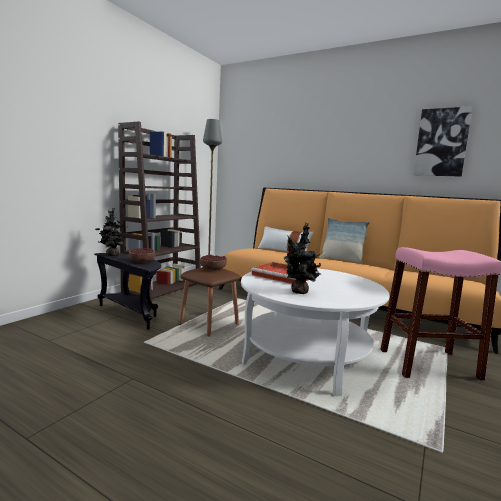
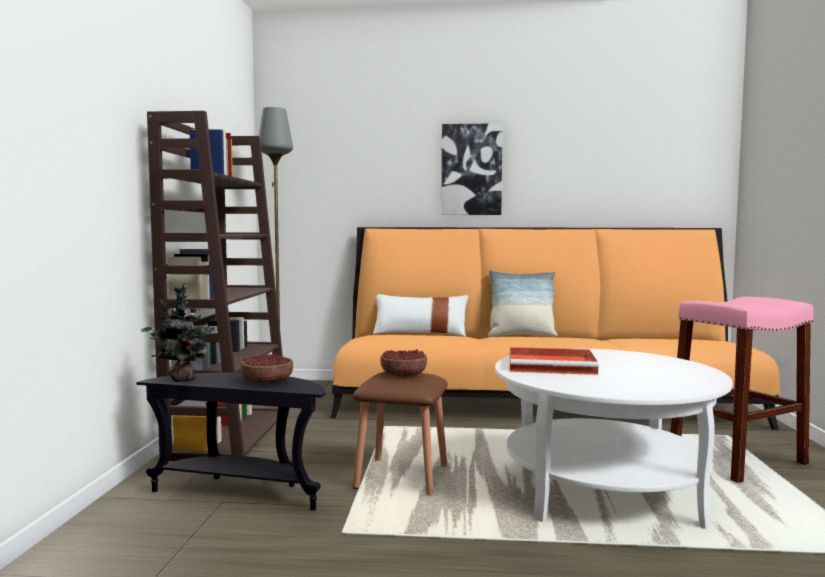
camera: 25 degrees left, 5 degrees down
(299, 292) = (625, 383): potted plant -> none
(441, 142) = (632, 152): picture -> picture (471, 170)

